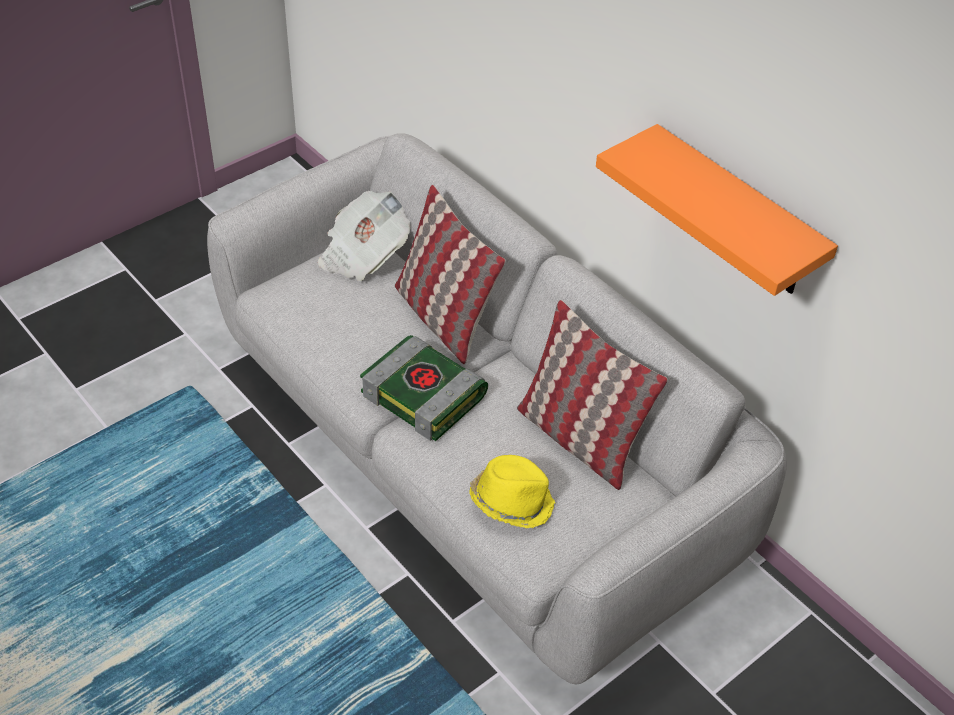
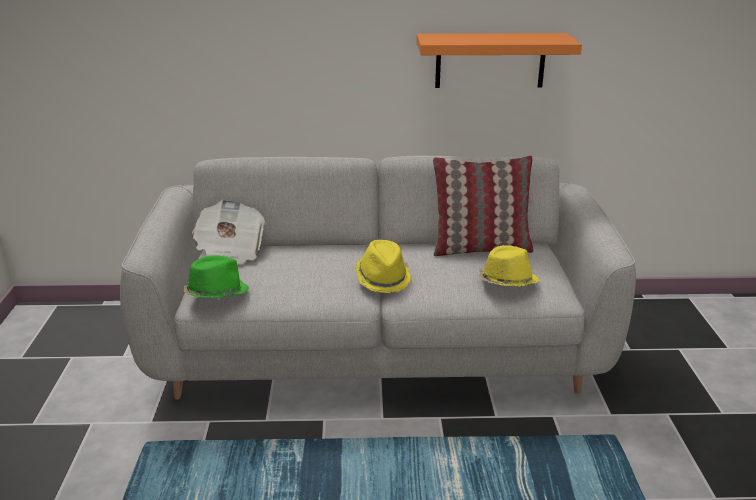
camera: 50 degrees left, 20 degrees down
(279, 297) = (215, 293): none -> green hat
(425, 395) = (383, 278): book -> yellow hat
(443, 318) = (326, 250): pillow -> none

